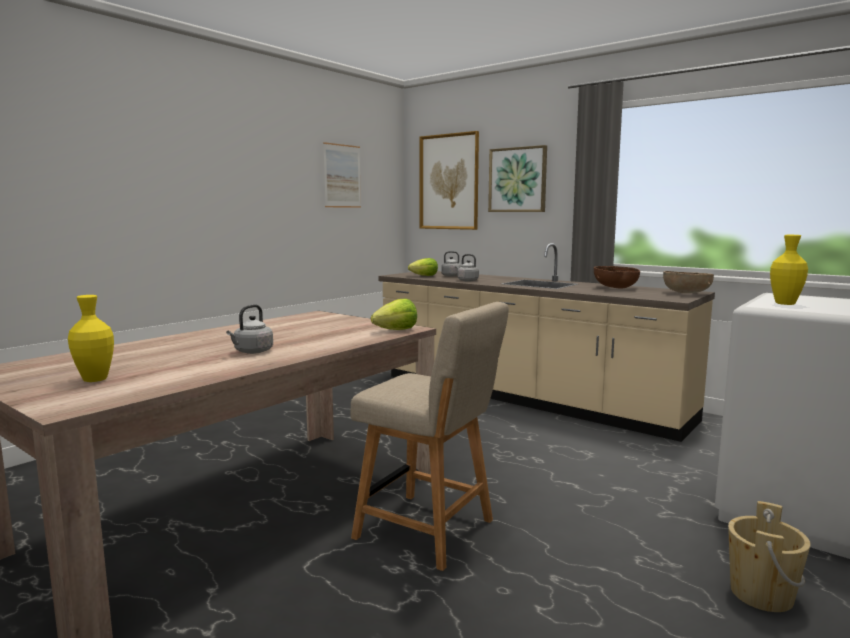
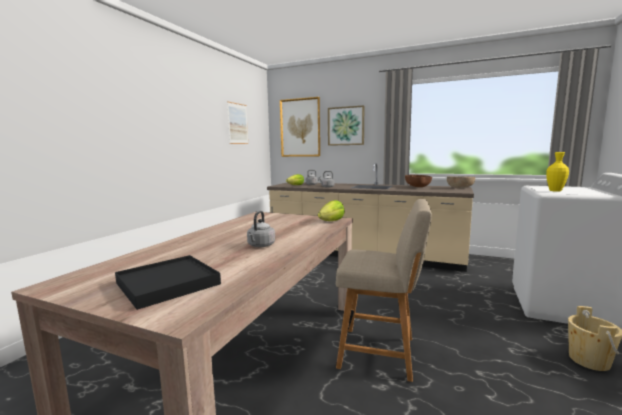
camera: 15 degrees left, 0 degrees up
(95, 379) = (168, 283): yellow vase -> black tray

